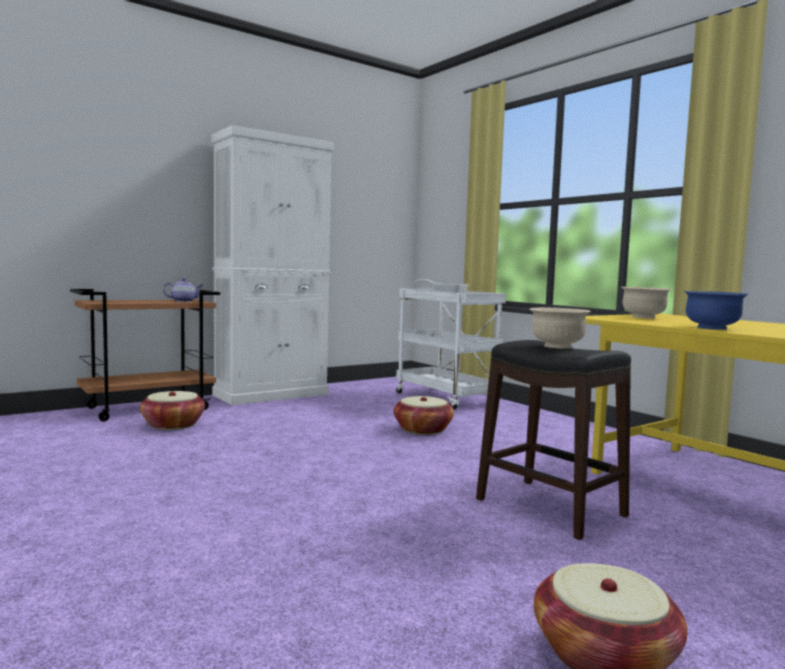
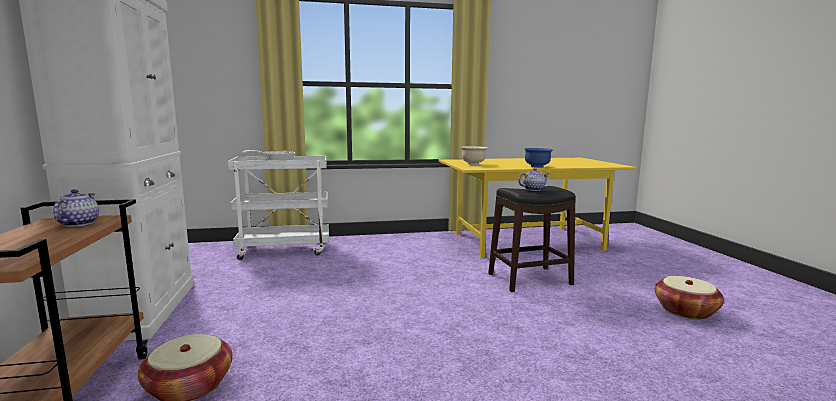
camera: 65 degrees left, 5 degrees up
(423, 430) = (360, 275): basket -> none
(557, 346) = (533, 189): beige bowl -> teapot

